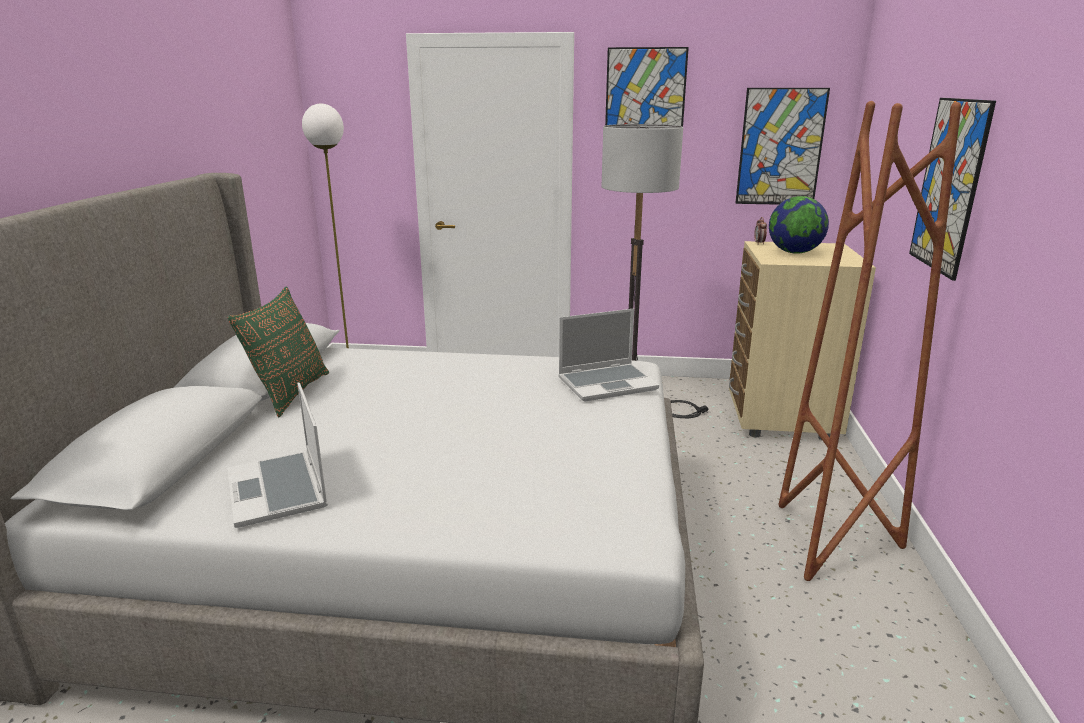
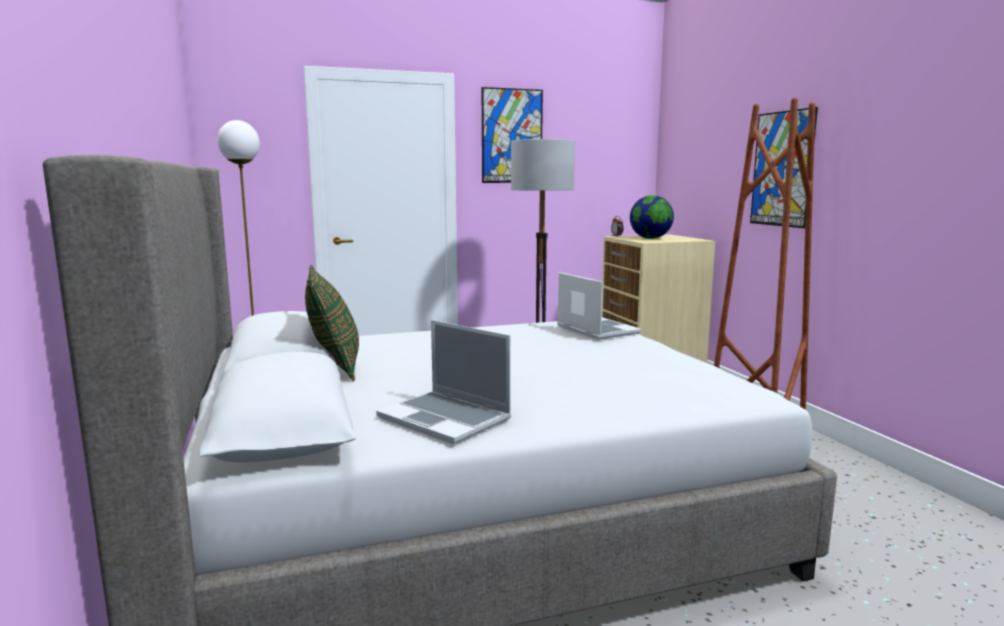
camera: 25 degrees left, 10 degrees down
(608, 383) = (596, 329): laptop -> laptop turned 75 degrees counterclockwise
(780, 147) = (611, 167): picture -> none

